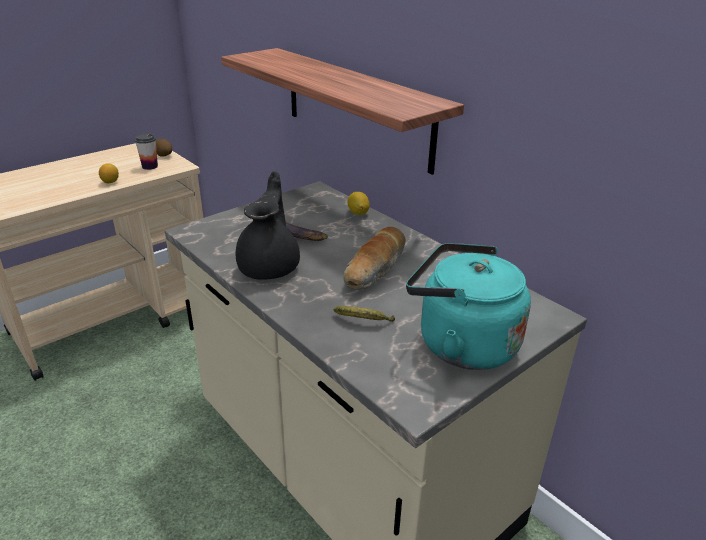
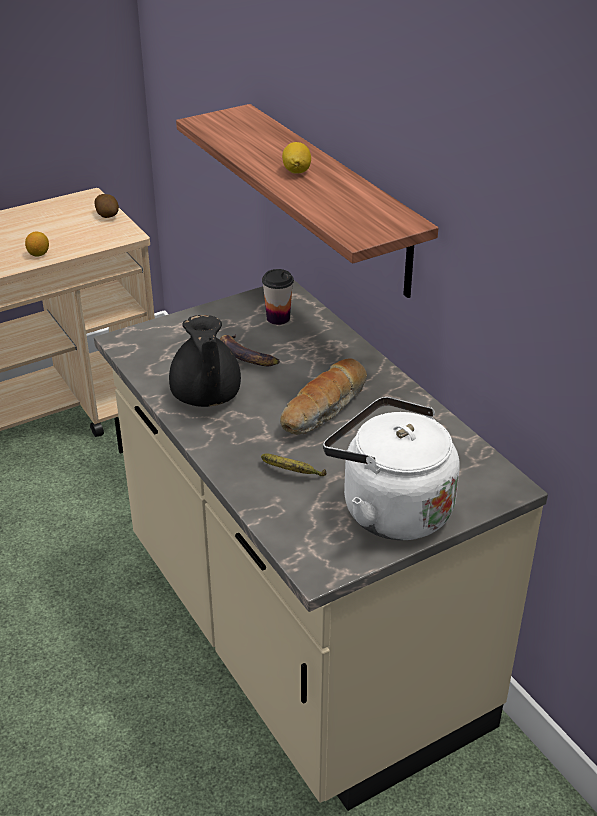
camera: 10 degrees right, 5 degrees up
(150, 166) = (88, 233): cup -> cup (278, 318)
(270, 266) = (205, 396): black teapot -> black teapot turned 150 degrees clockwise
(358, 213) = (326, 329): lemon -> lemon (296, 171)
(461, 343) = (390, 509): turquoise kettle -> white kettle

